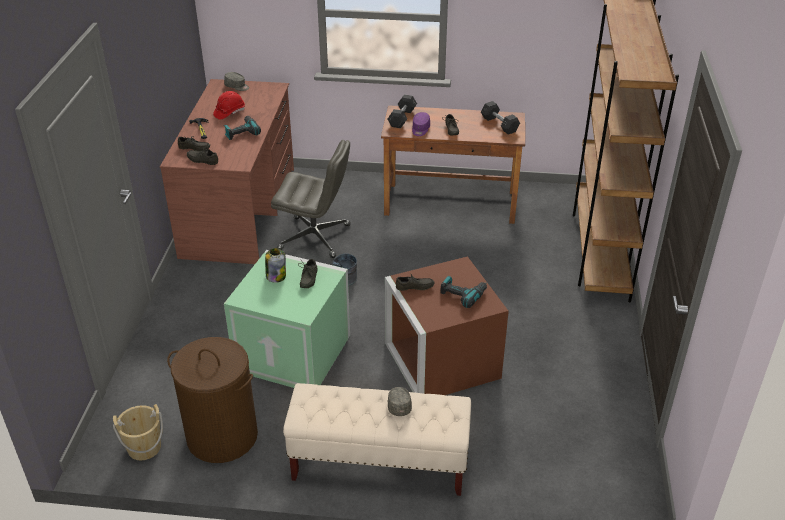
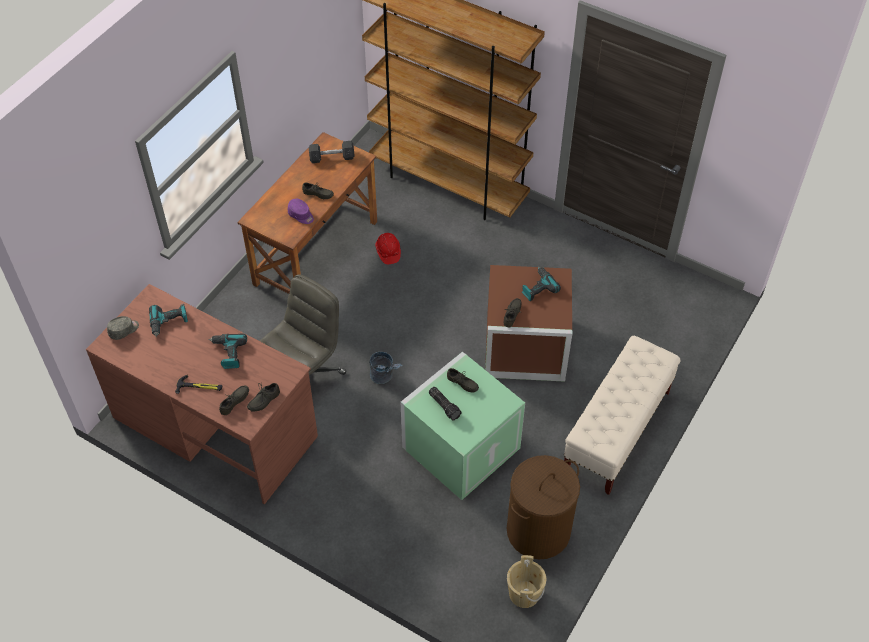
camera: 65 degrees left, 15 degrees up
(229, 112) = (179, 352): red hard hat -> red hard hat (388, 252)
(256, 100) = (169, 322): none -> power drill
(276, 276) = (445, 406): jar -> flashlight
(398, 404) = (624, 380): grey cap -> none
(402, 118) = (271, 221): grey dumbbell -> none

